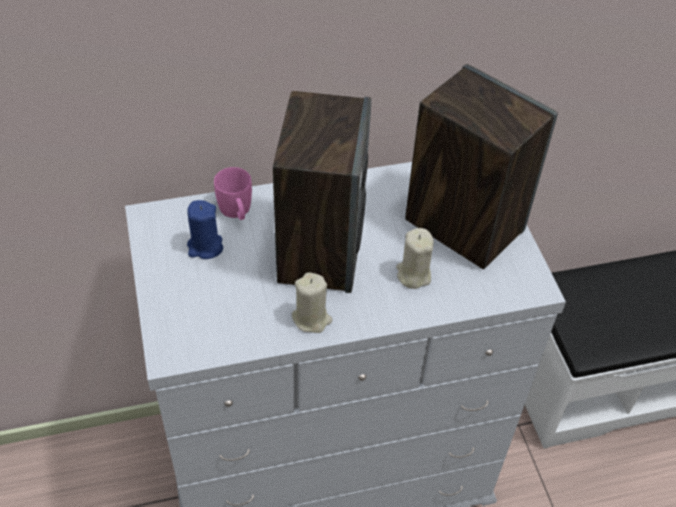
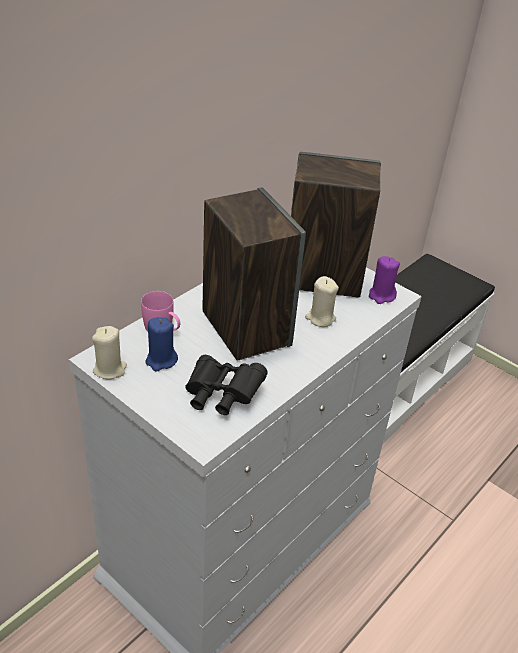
camera: 35 degrees left, 10 degrees down
(228, 314) = (221, 395): none -> black binoculars
(311, 318) = (281, 372): beige candle -> beige candle (110, 369)
(514, 279) = (381, 295): none -> purple candle

